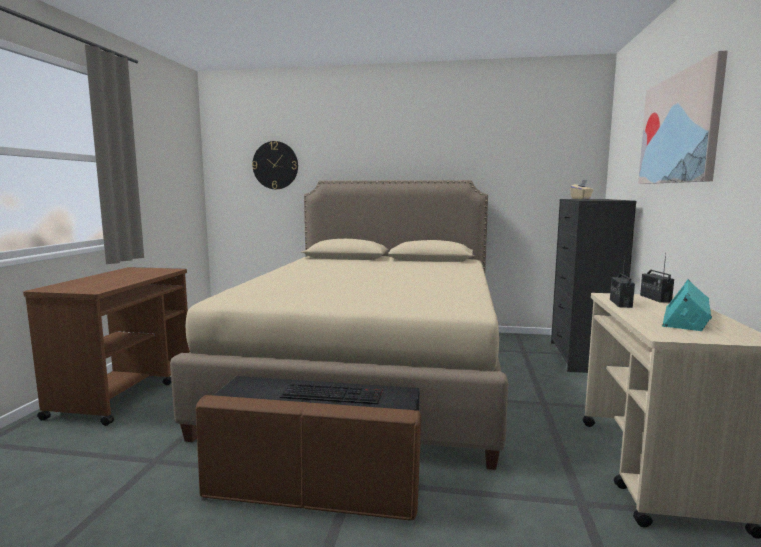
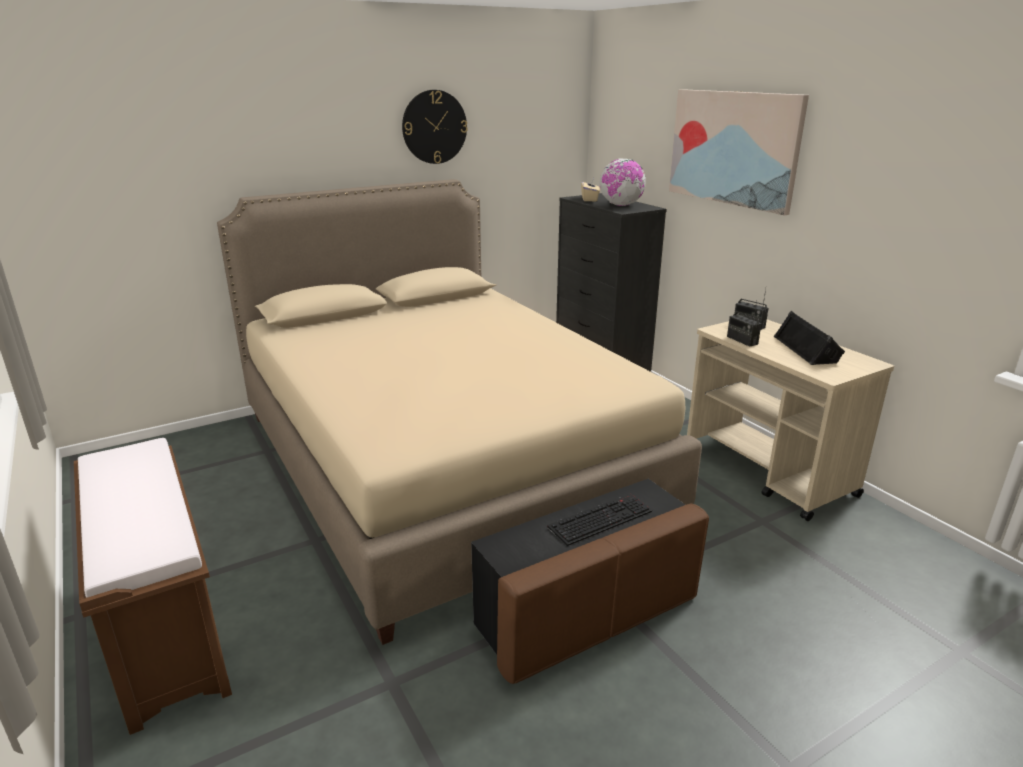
camera: 40 degrees left, 15 degrees up
(126, 392) = (164, 631): brown cart -> brown bench
(275, 165) = (143, 175): wall clock -> wall clock (434, 127)
(597, 199) = (621, 205): none -> globe
(688, 319) = (807, 349): turquoise speaker -> black speaker

